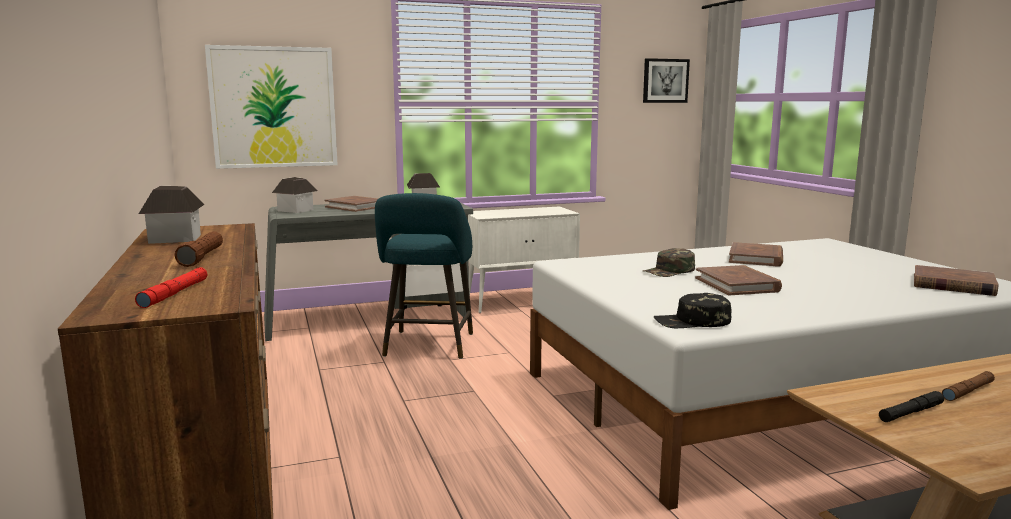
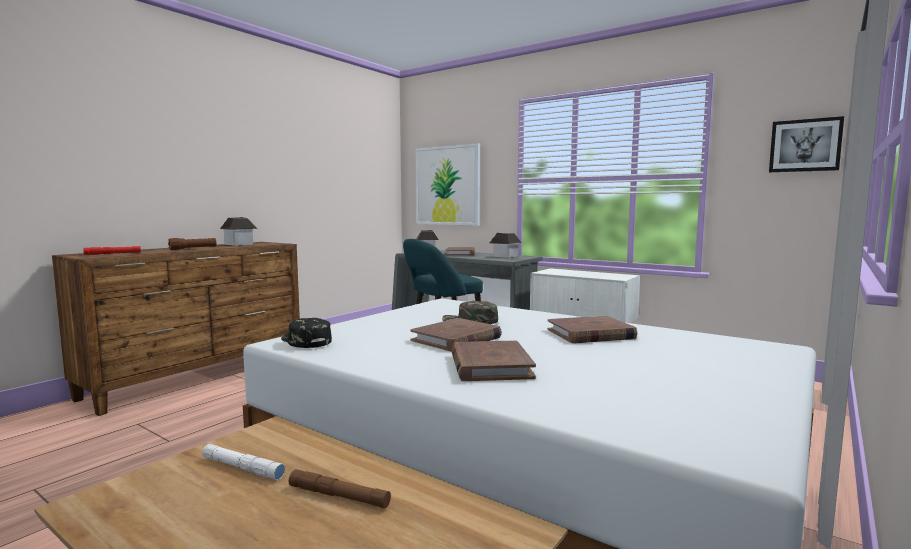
camera: 55 degrees right, 5 degrees down
(911, 412) = (242, 468): black flashlight -> white flashlight
(953, 285) = (654, 413): brown book -> brown book (490, 366)

